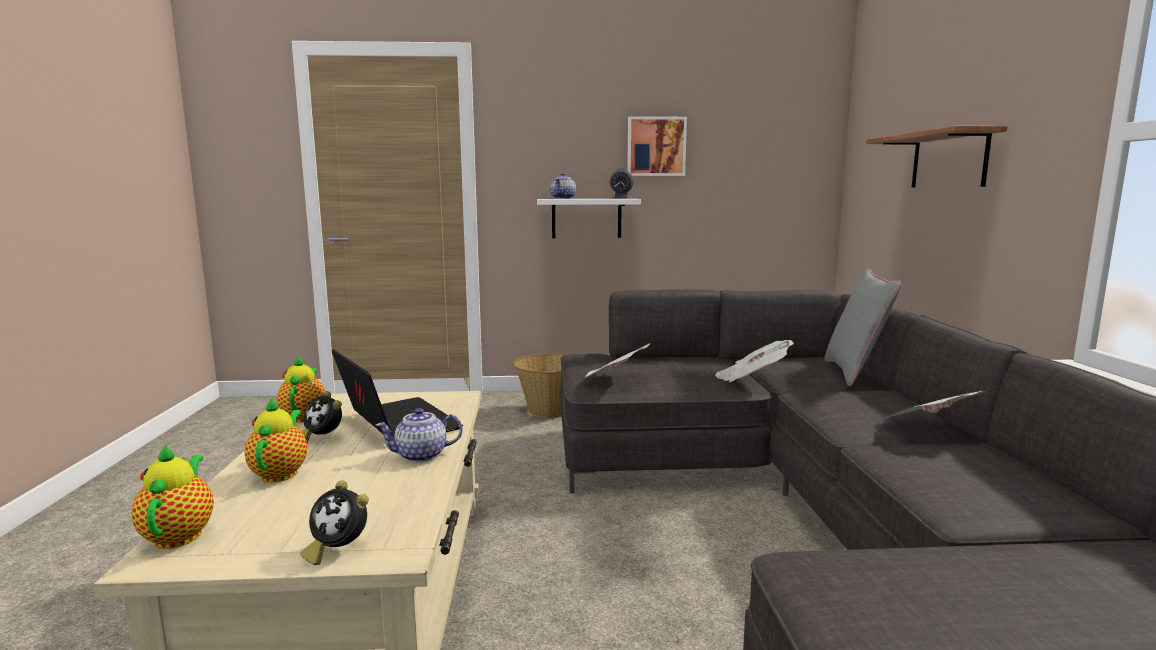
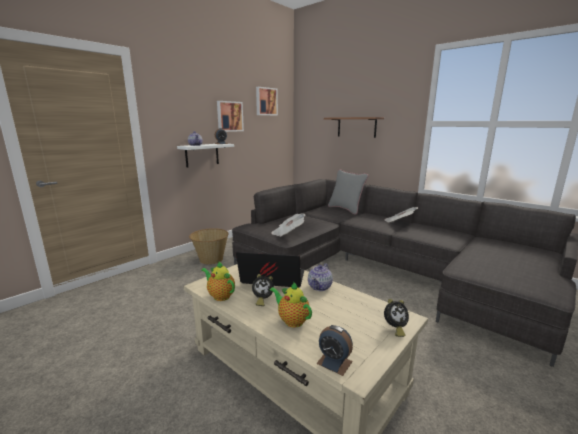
camera: 45 degrees left, 5 degrees up
(180, 534) = (334, 362): teapot -> alarm clock
(751, 380) = (327, 220): newspaper -> none
(758, 113) = (266, 101): none -> picture

